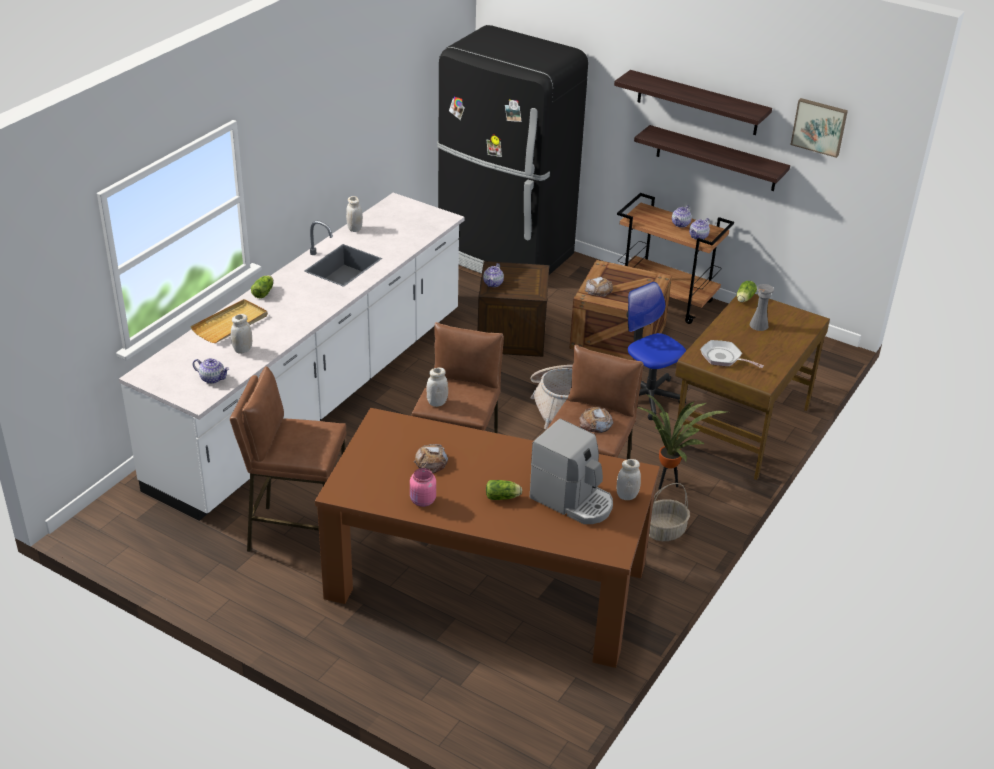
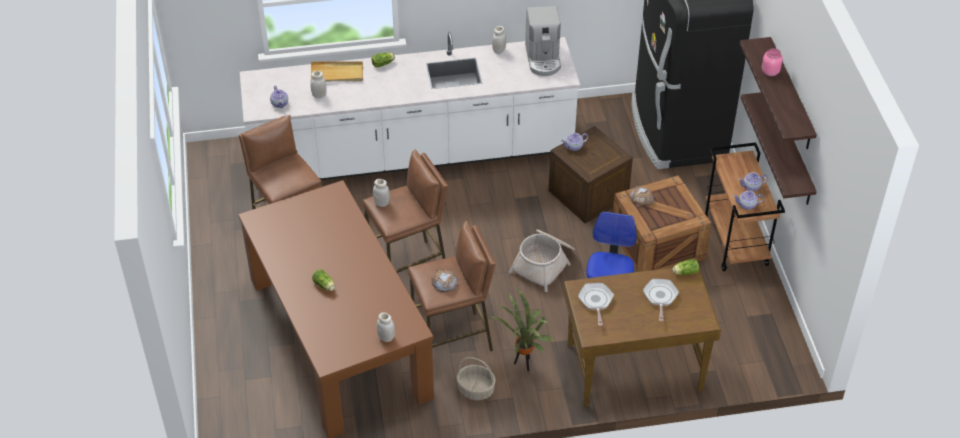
camera: 50 degrees right, 10 degrees up
(422, 501) = (284, 255): pink jar -> pink jar (769, 72)
(431, 462) = (322, 236): bread -> none
(573, 500) = (355, 316): coffee machine -> coffee machine (543, 58)
(758, 325) = (660, 297): grey vase -> frying pan
(819, 126) = (831, 173): picture -> none

